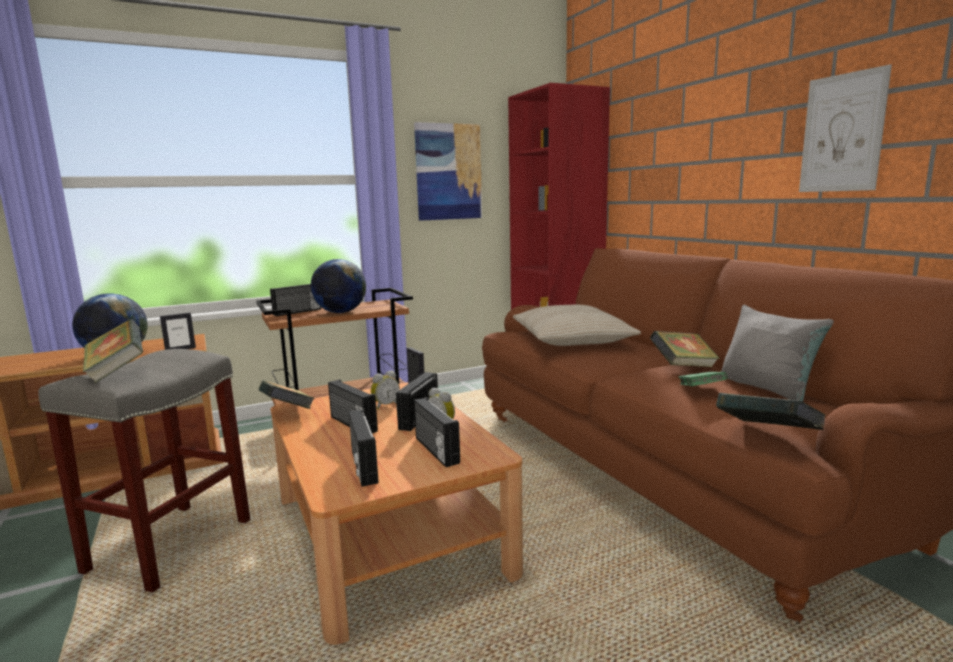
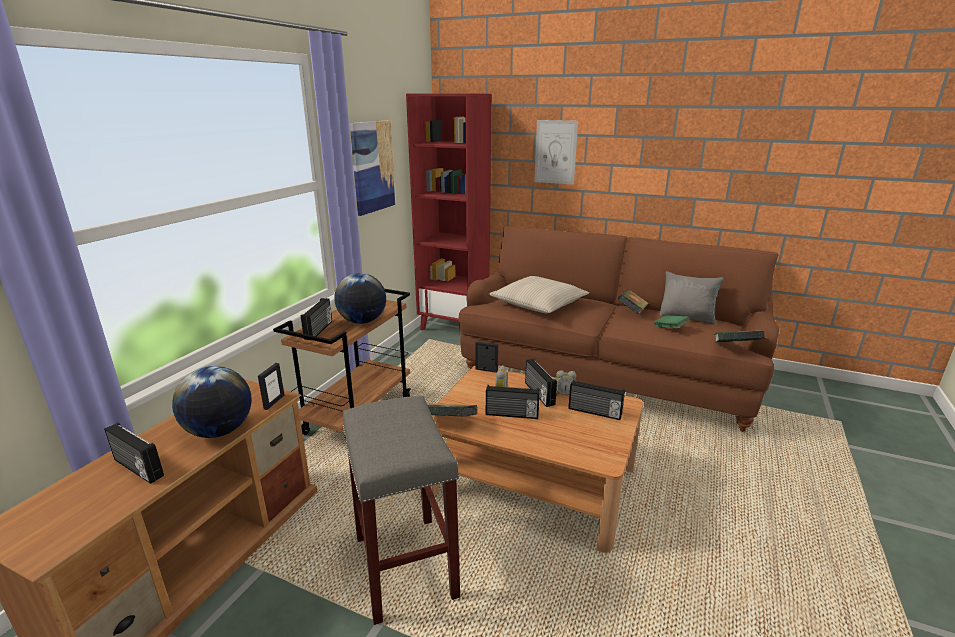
camera: 40 degrees left, 10 degrees up
(117, 372) = (405, 442): book -> none
(362, 467) = (581, 439): radio -> radio (137, 468)
(842, 133) = (682, 159): picture -> picture (555, 152)

